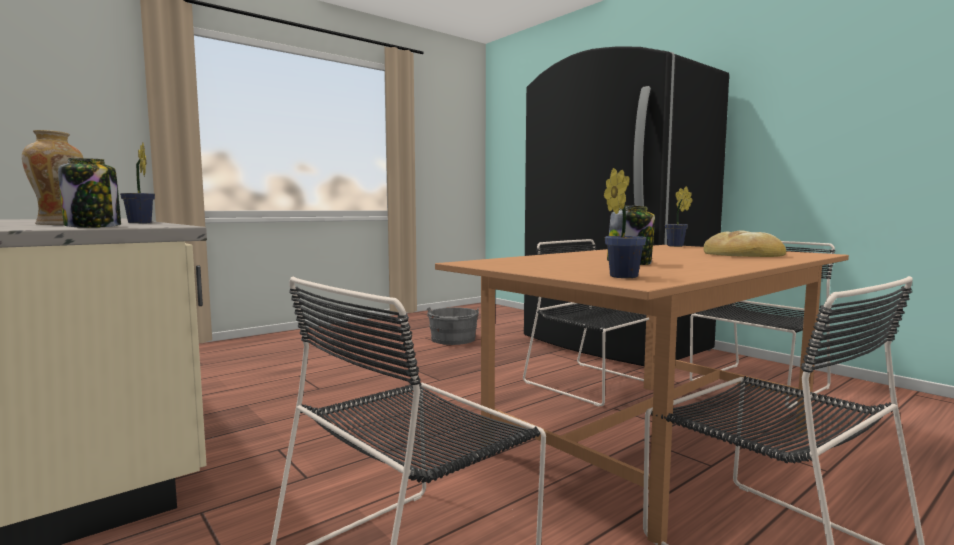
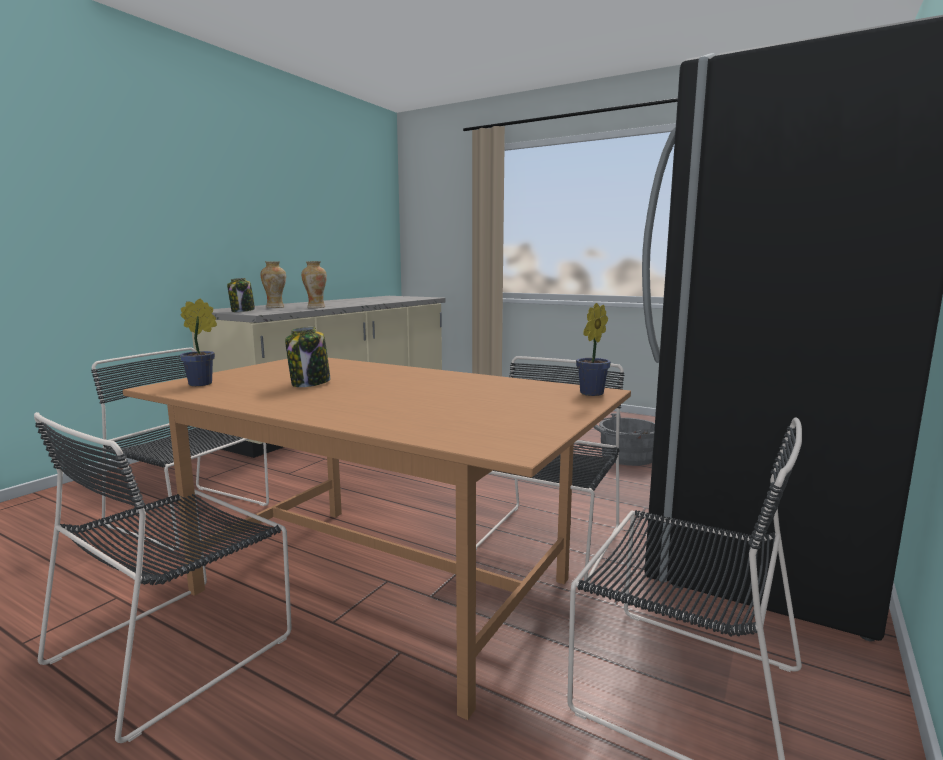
camera: 70 degrees right, 5 degrees up
(140, 223) = (315, 307): potted plant -> vase
(743, 254) = (459, 414): bread -> none

